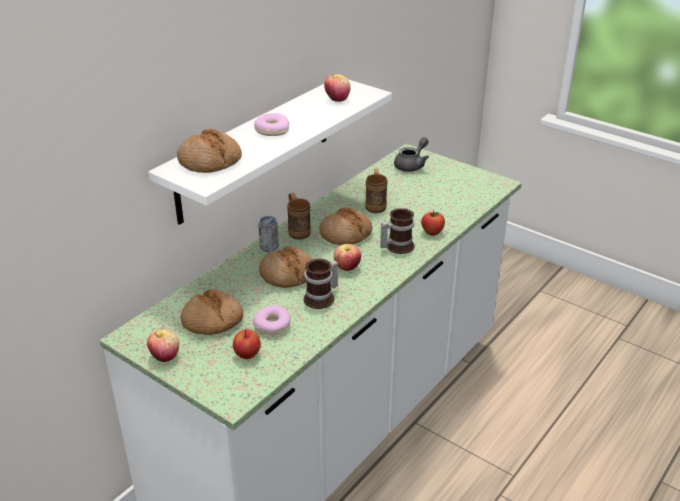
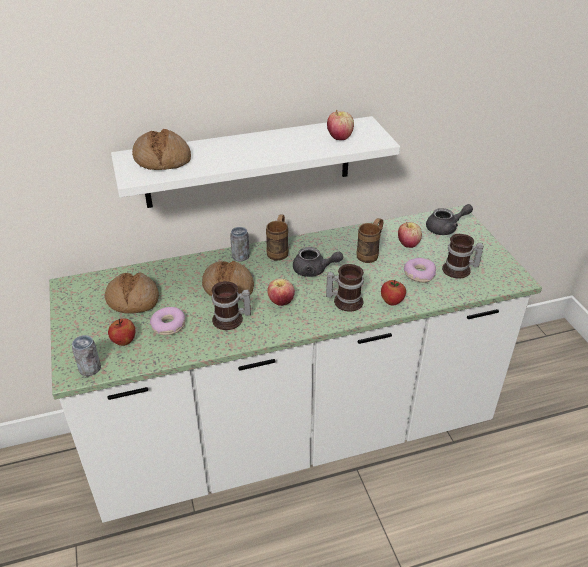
camera: 35 degrees right, 5 degrees up
(165, 357) = (71, 313): apple -> apple (408, 244)
(244, 389) = (90, 369): none -> can
(271, 130) = (245, 148): donut -> donut (419, 274)
(346, 234) = (314, 270): bread -> grey teapot
(455, 192) = (459, 270): none -> mug

